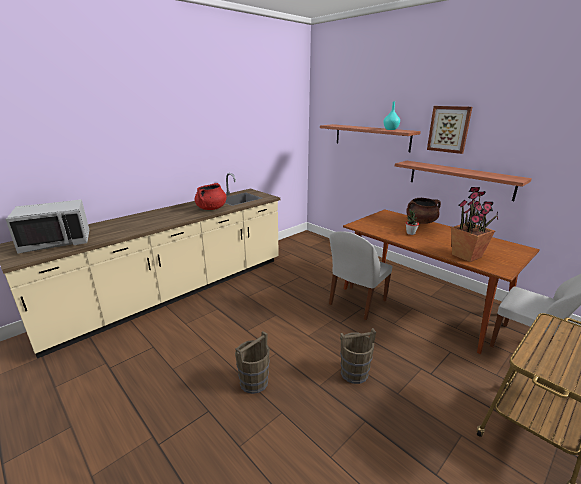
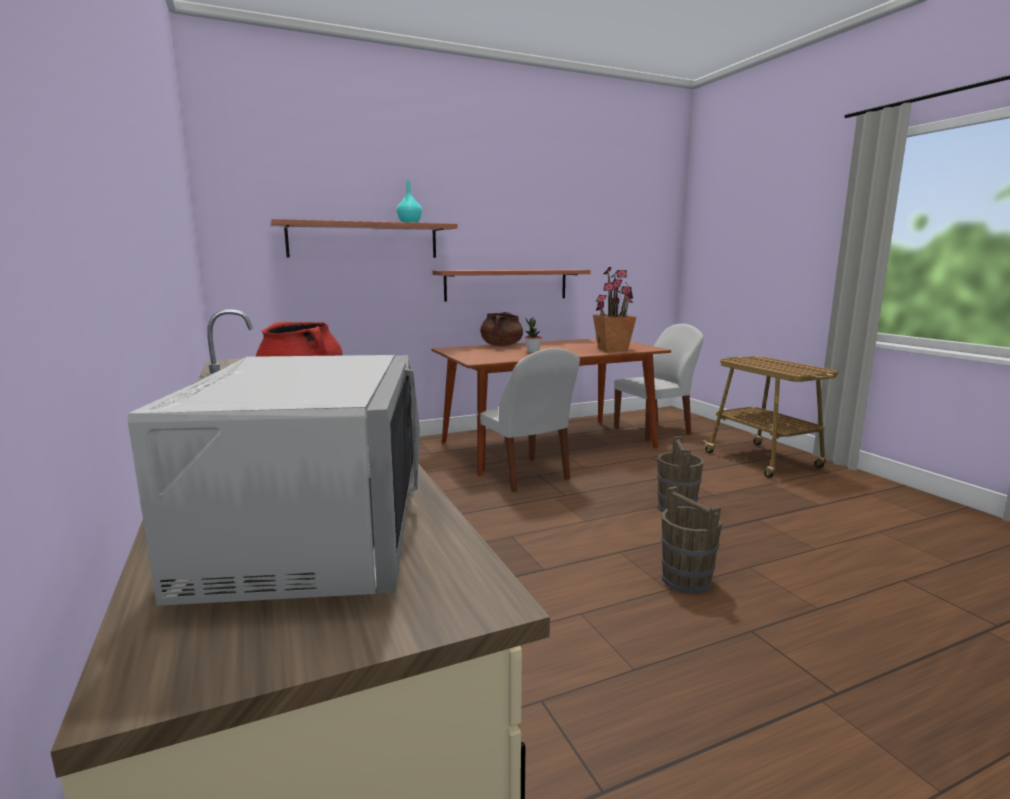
camera: 70 degrees left, 10 degrees down
(449, 129) = (483, 221): picture -> none

